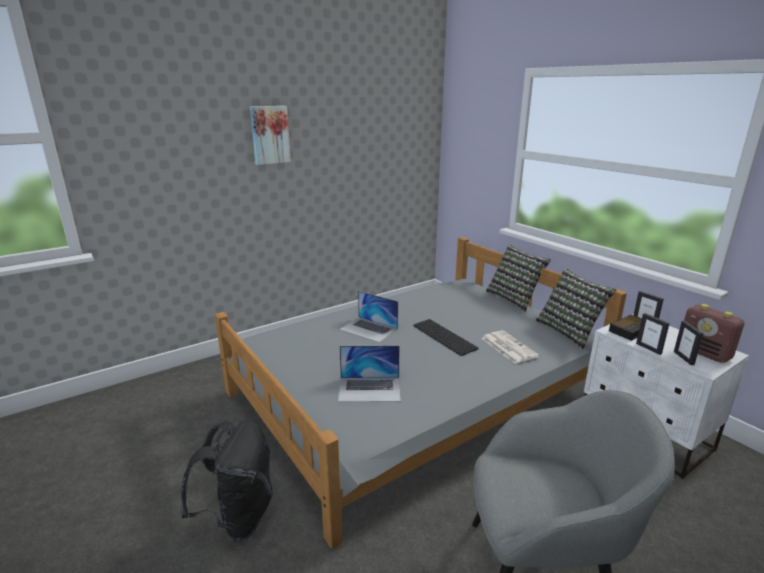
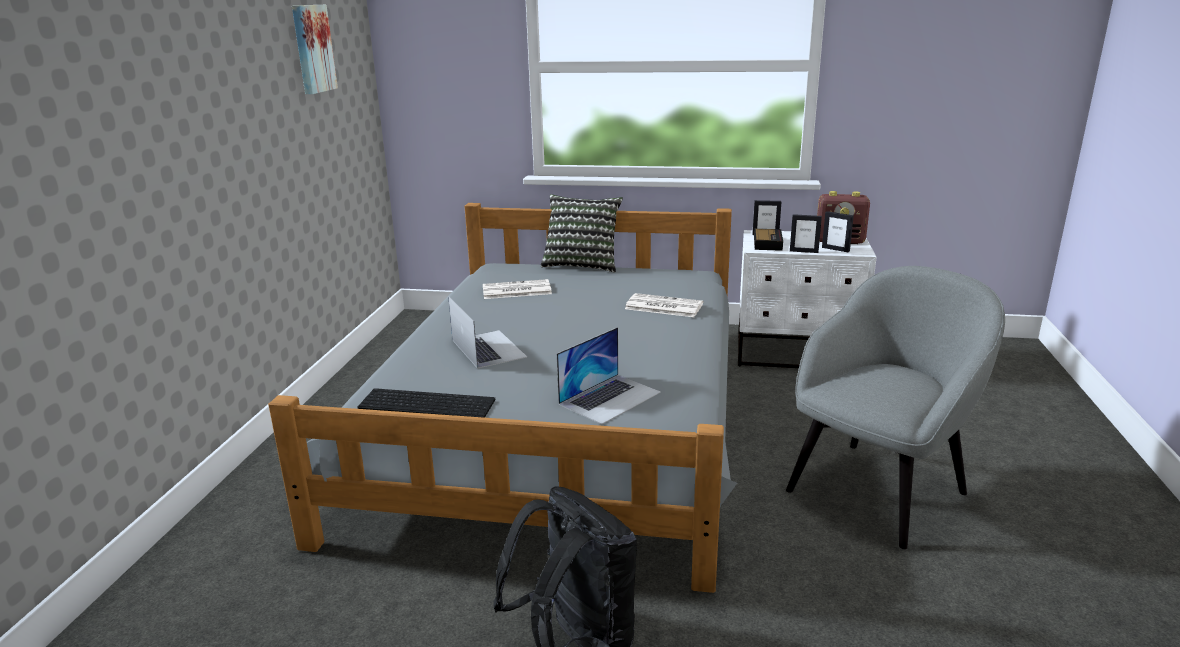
camera: 45 degrees left, 0 degrees up
(269, 135) = (188, 62): picture -> picture (312, 49)
(369, 329) = (488, 348): laptop -> laptop turned 105 degrees counterclockwise
(443, 301) = (515, 290): none -> newspaper
(445, 337) = (588, 321): keyboard -> keyboard (429, 403)
(569, 331) = (684, 275): pillow -> none

